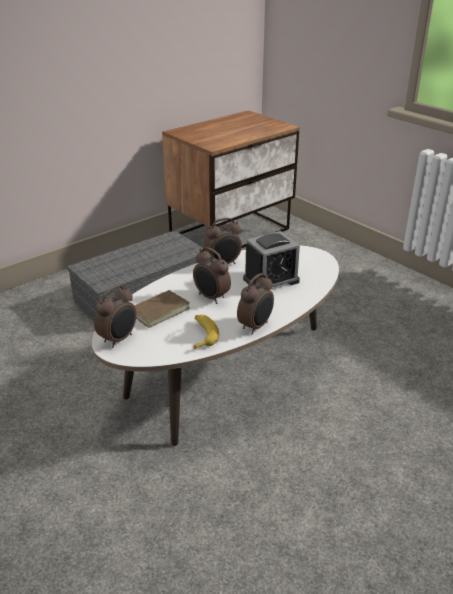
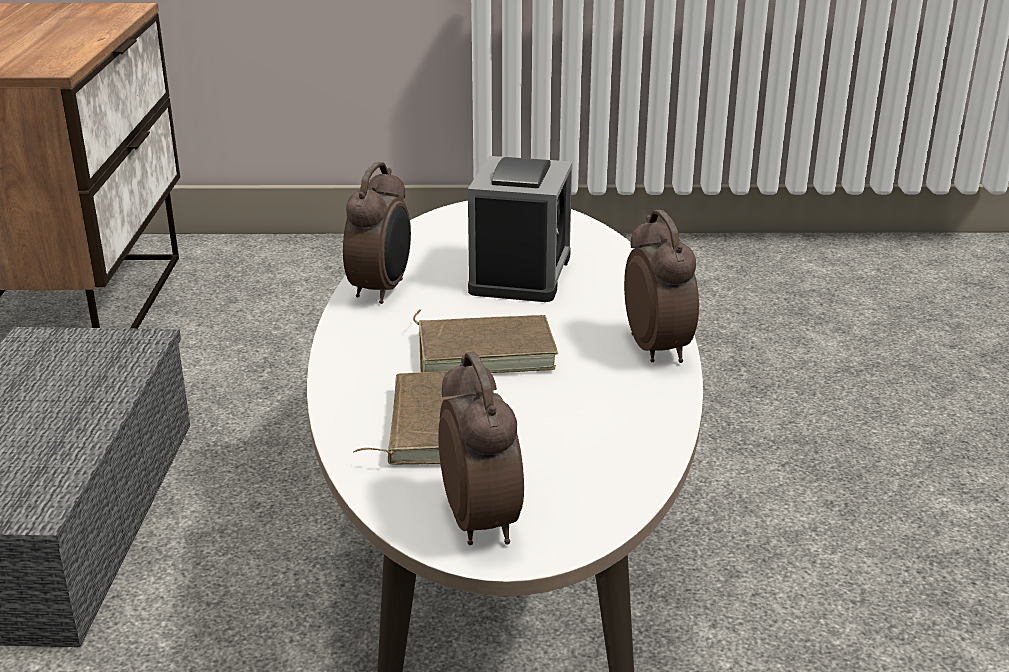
camera: 50 degrees left, 5 degrees down
(202, 335) = (611, 413): banana -> none
(211, 297) = (485, 350): alarm clock -> brown book

